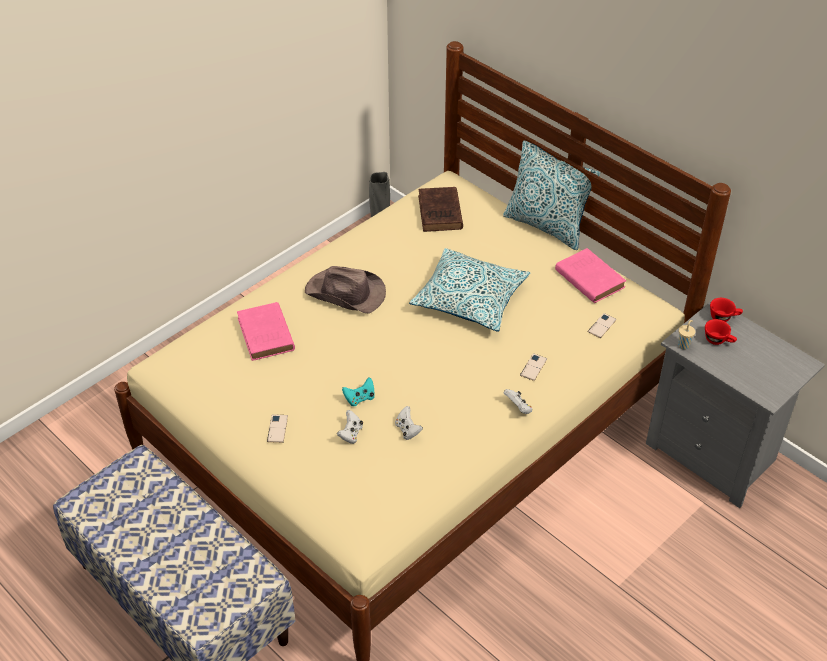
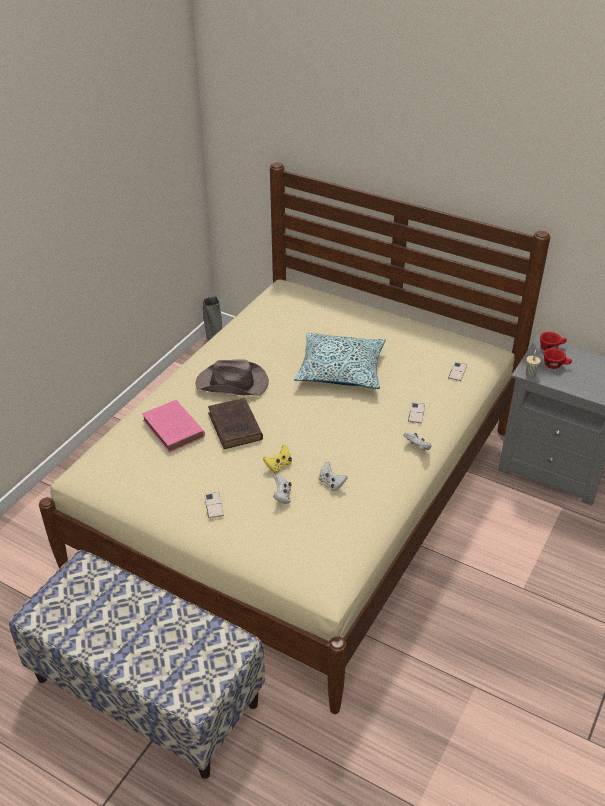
camera: 15 degrees left, 5 degrees down
(360, 398) = (278, 465): turquoise game controller -> yellow game controller
(440, 213) = (288, 310): brown book -> brown book (235, 427)
(546, 226) = (378, 306): pillow -> none
(588, 278) = (430, 338): pink book -> none

